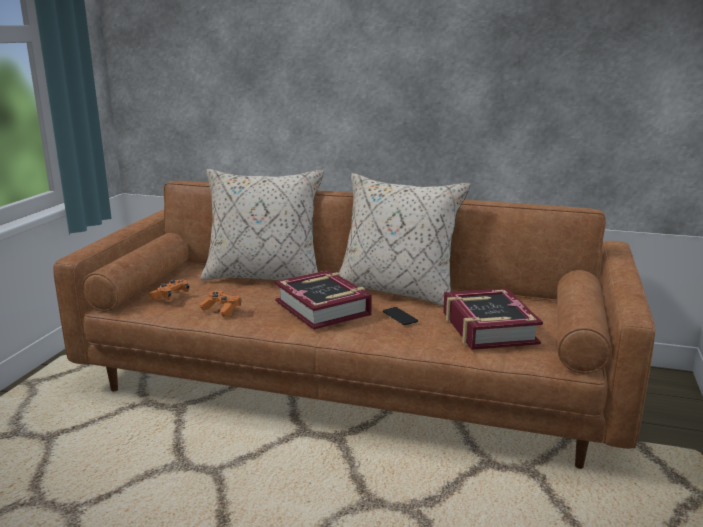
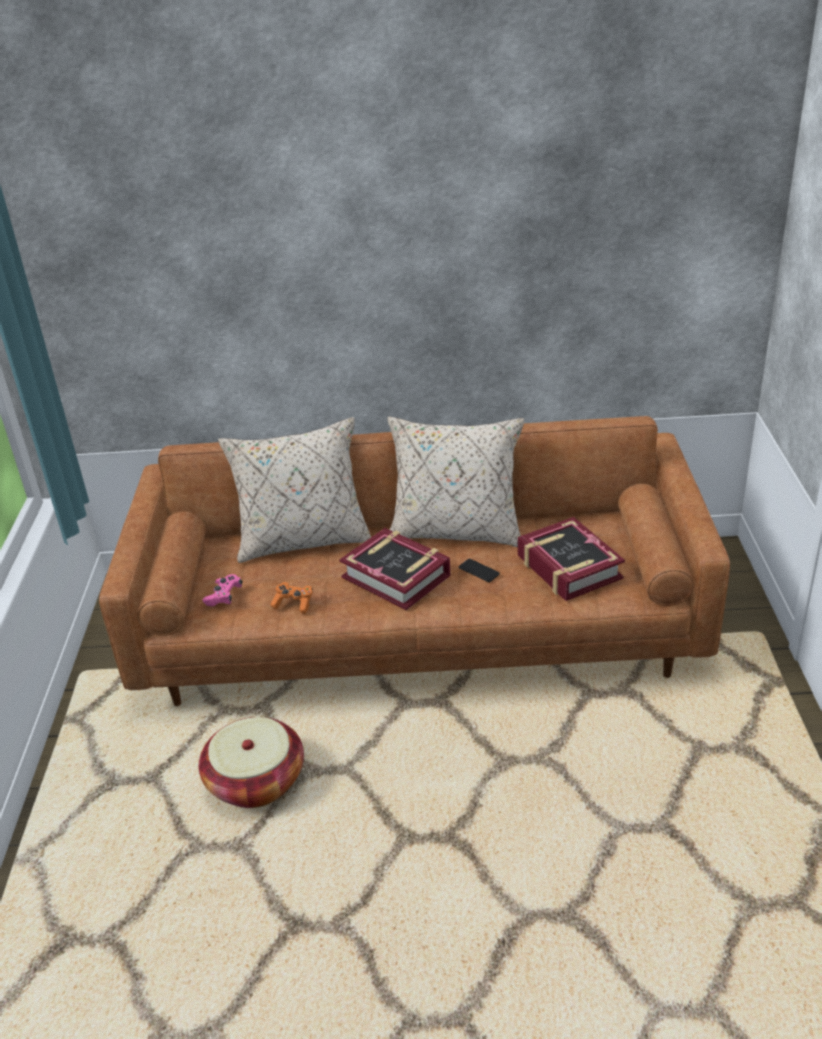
camera: 15 degrees left, 15 degrees up
(130, 461) = (256, 781): none -> basket
(170, 296) = (224, 596): orange game controller -> pink game controller

